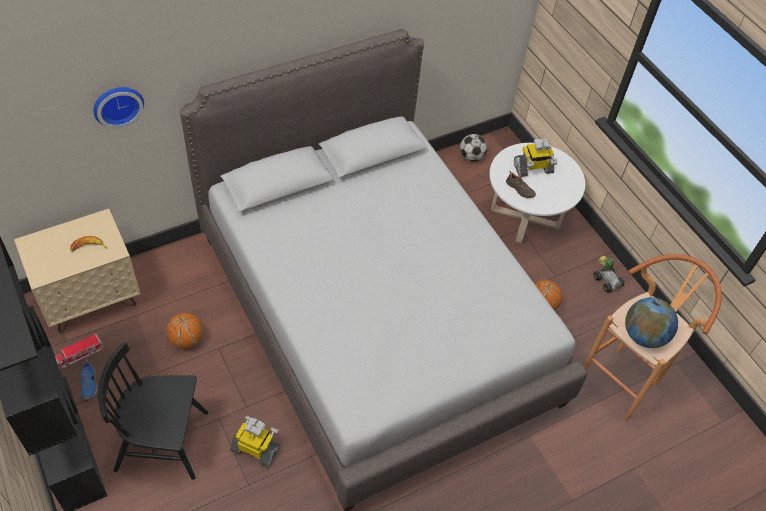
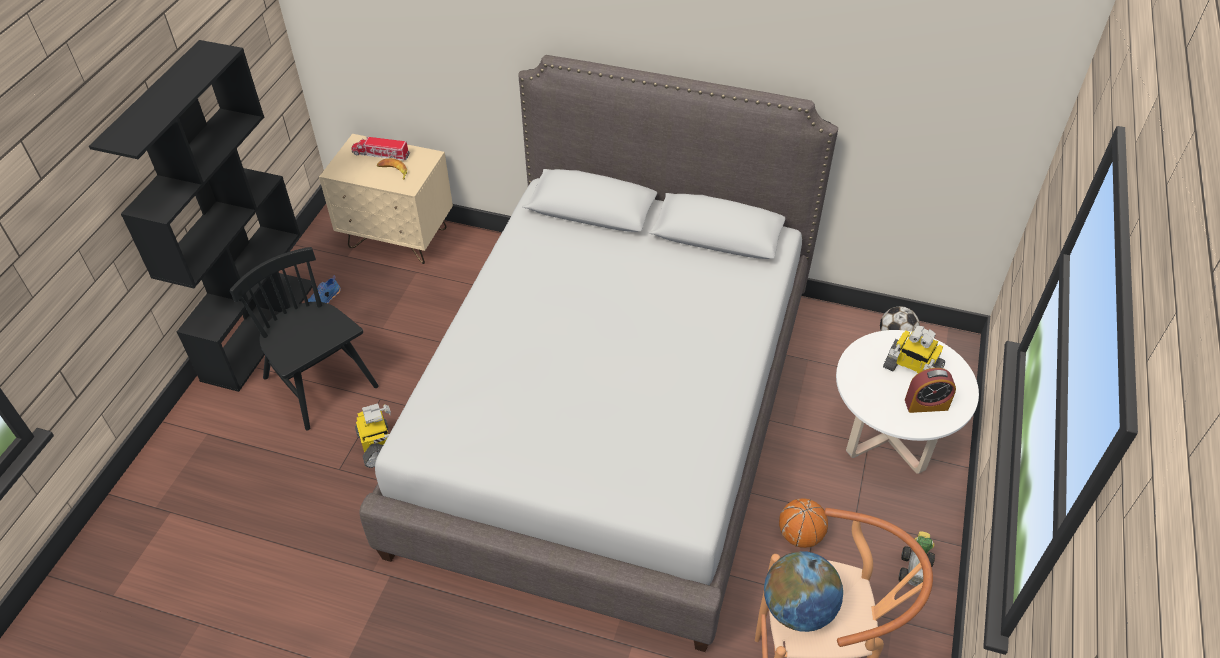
camera: 50 degrees right, 5 degrees down
(77, 356) = (341, 273): toy truck -> toy truck (381, 154)
(117, 104) = (465, 35): wall clock -> none
(186, 340) = (430, 318): basketball -> none
(519, 190) = (867, 380): black shoe -> none
(559, 183) = (926, 404): none -> alarm clock

